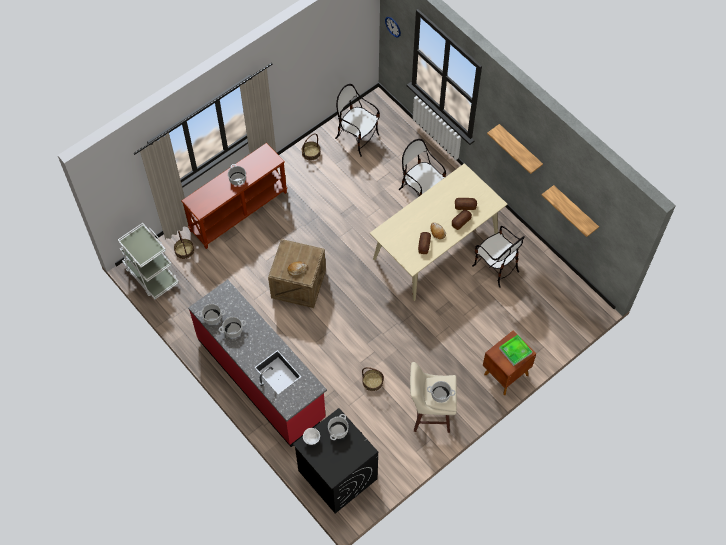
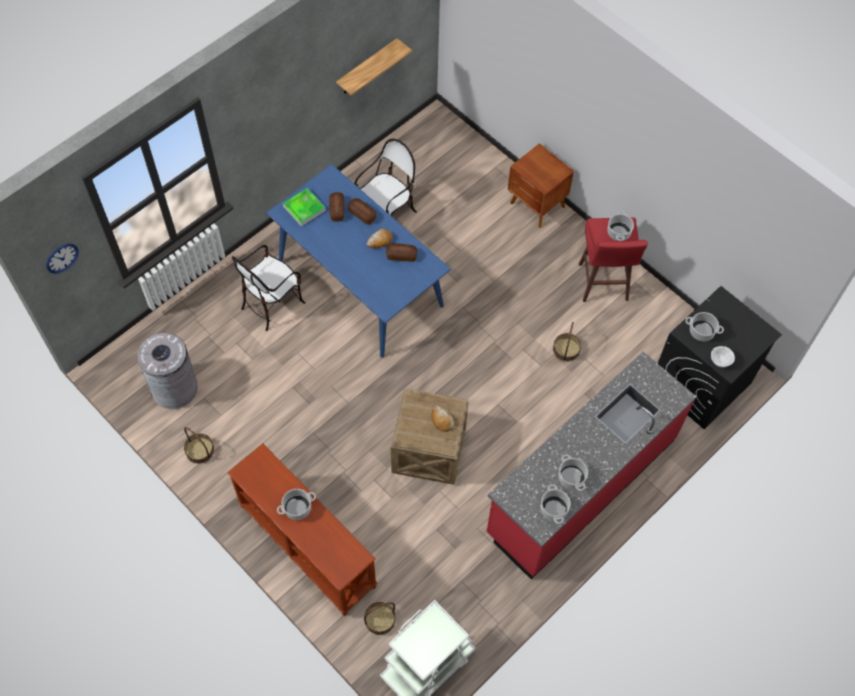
camera: 95 degrees left, 0 degrees up
(357, 138) = (175, 388): chair -> grey trash can
(430, 414) = (602, 283): beige stool -> red stool
(435, 247) = (359, 283): beige dining table -> blue dining table
(515, 351) = (539, 163): tray -> tray (304, 208)
(519, 149) = (284, 110): shelf -> none

